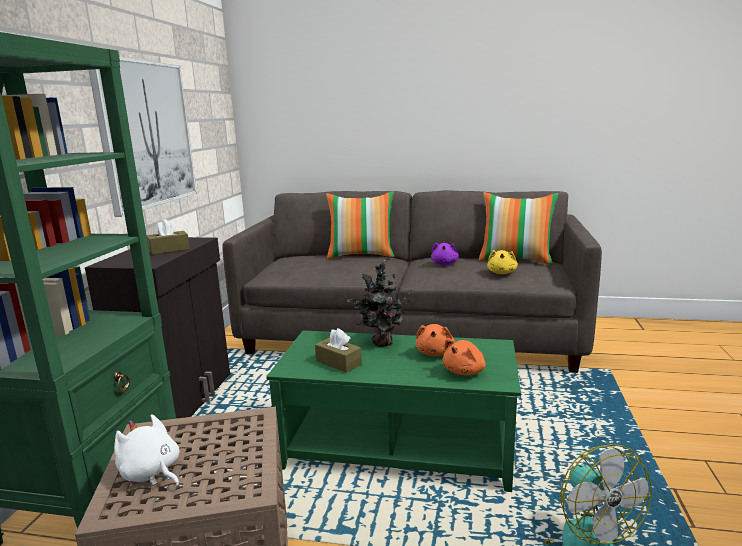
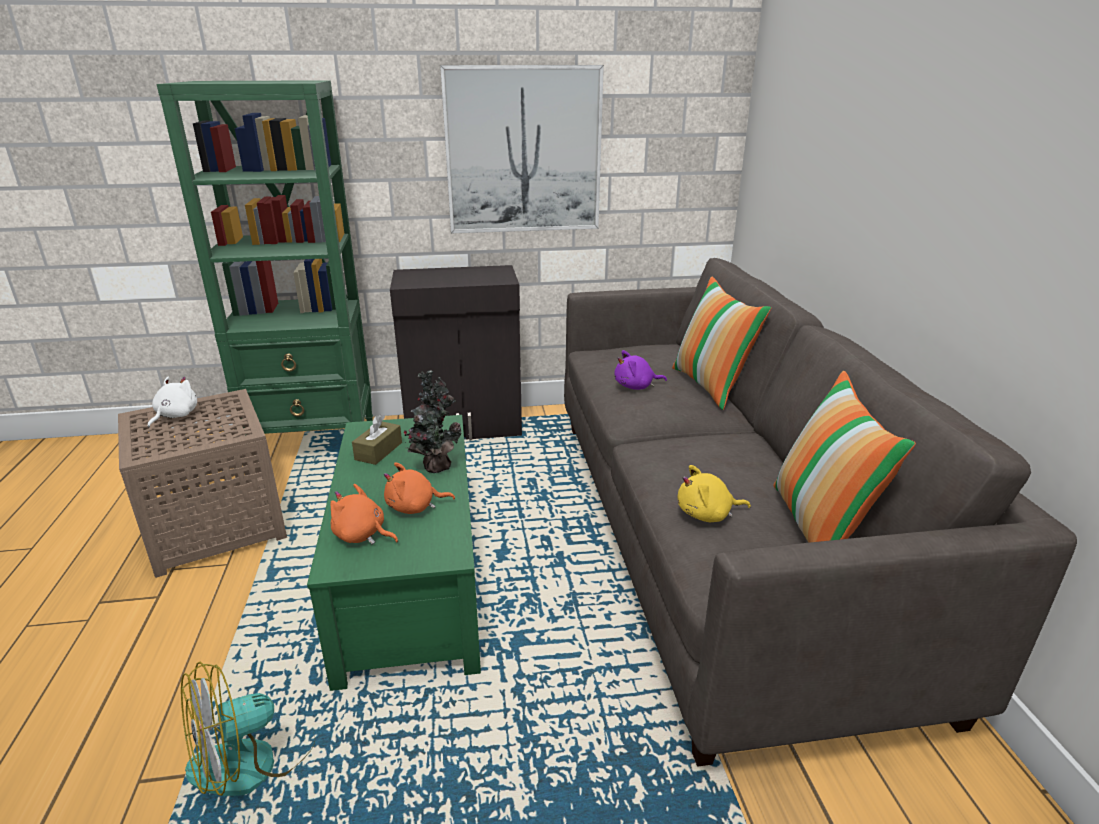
camera: 70 degrees right, 10 degrees up
(169, 250) = (457, 279): brown tissue box -> none
(444, 264) = (718, 455): purple plush toy -> purple plush toy (636, 386)

